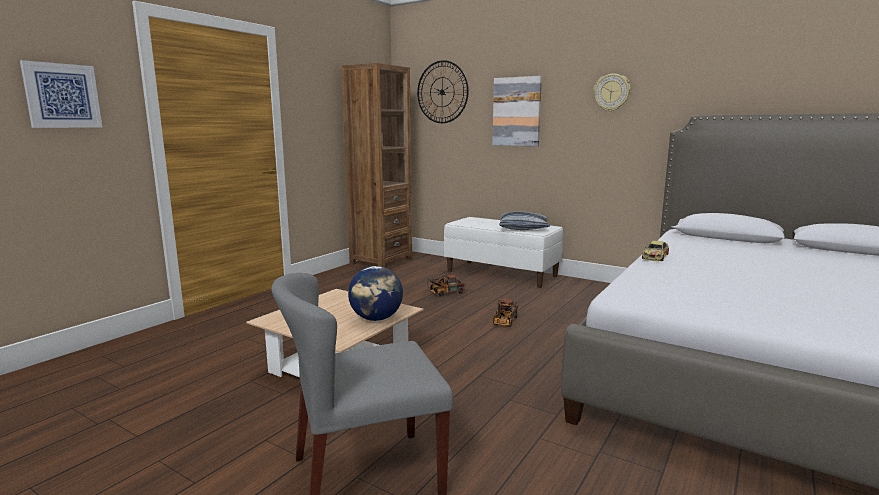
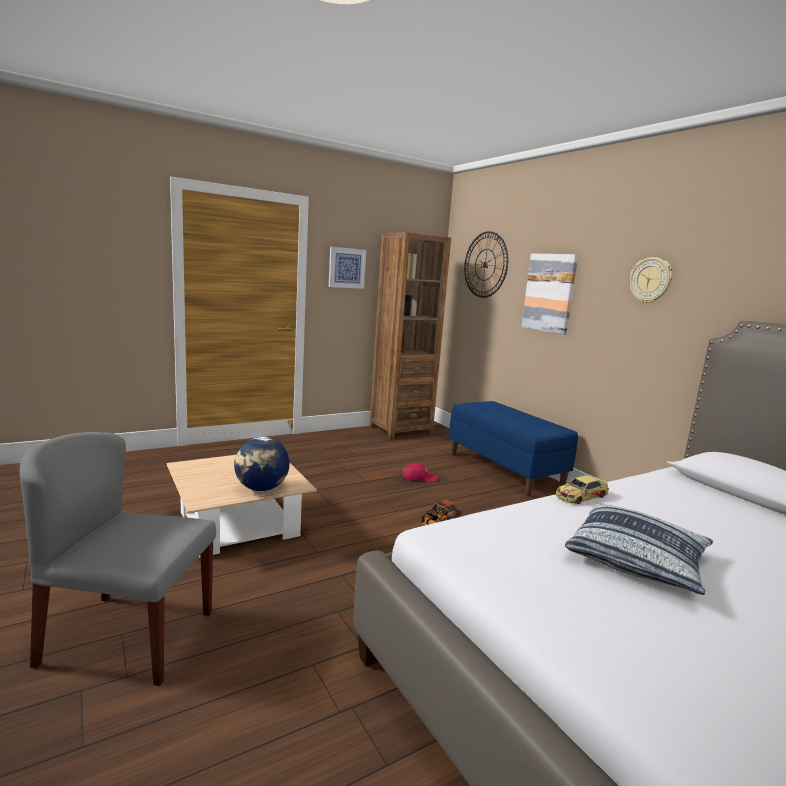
camera: 25 degrees right, 0 degrees up
(62, 96) = (101, 253): picture -> picture (347, 268)
(445, 293) = (419, 477): toy truck -> red cap
(502, 273) = (505, 470): white bench -> blue bench
(523, 227) = (529, 424): pillow -> pillow (637, 559)

